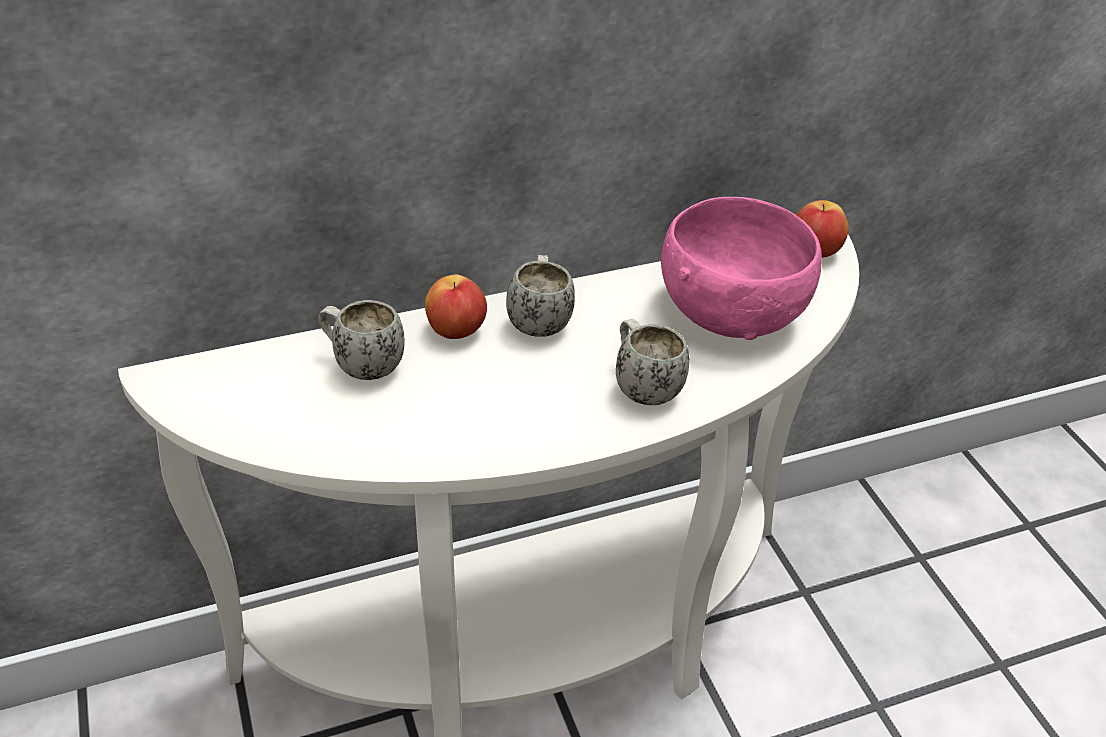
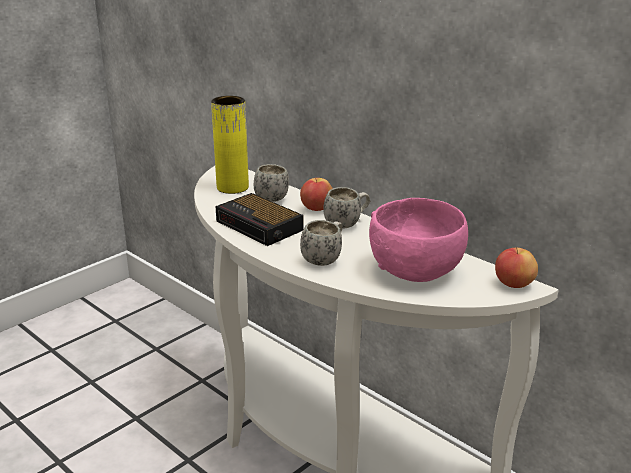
camera: 65 degrees right, 15 degrees down
(270, 399) = (232, 187): none -> yellow vase
(472, 417) = (260, 226): none -> alarm clock

